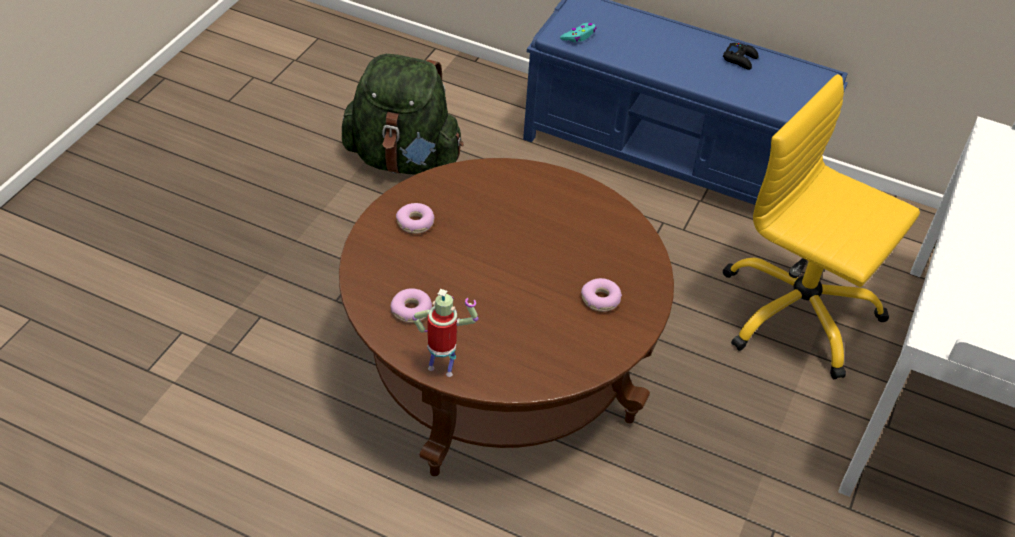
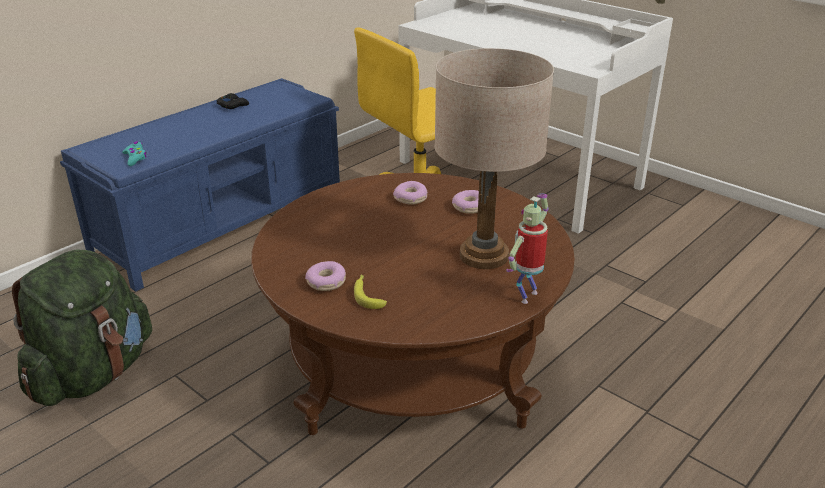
camera: 70 degrees left, 15 degrees down
(404, 255) = (367, 295): none -> banana
(411, 310) = (446, 302): donut -> donut (411, 198)
(504, 326) = (484, 256): none -> beige table lamp

